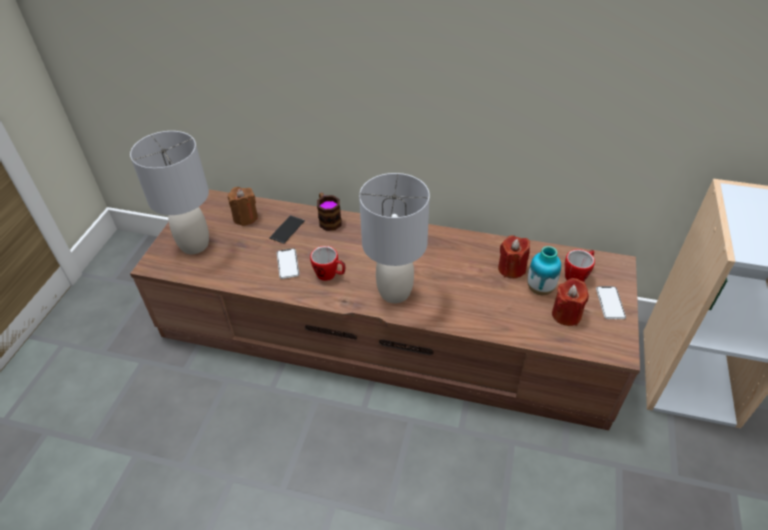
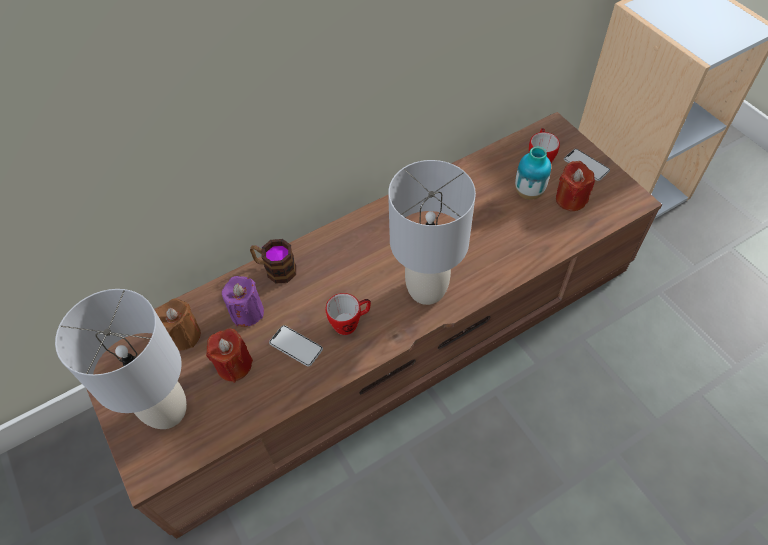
camera: 45 degrees left, 10 degrees up
(287, 229) = (247, 312): phone -> purple candle
(511, 269) = (488, 191): red candle -> red candle (234, 365)

